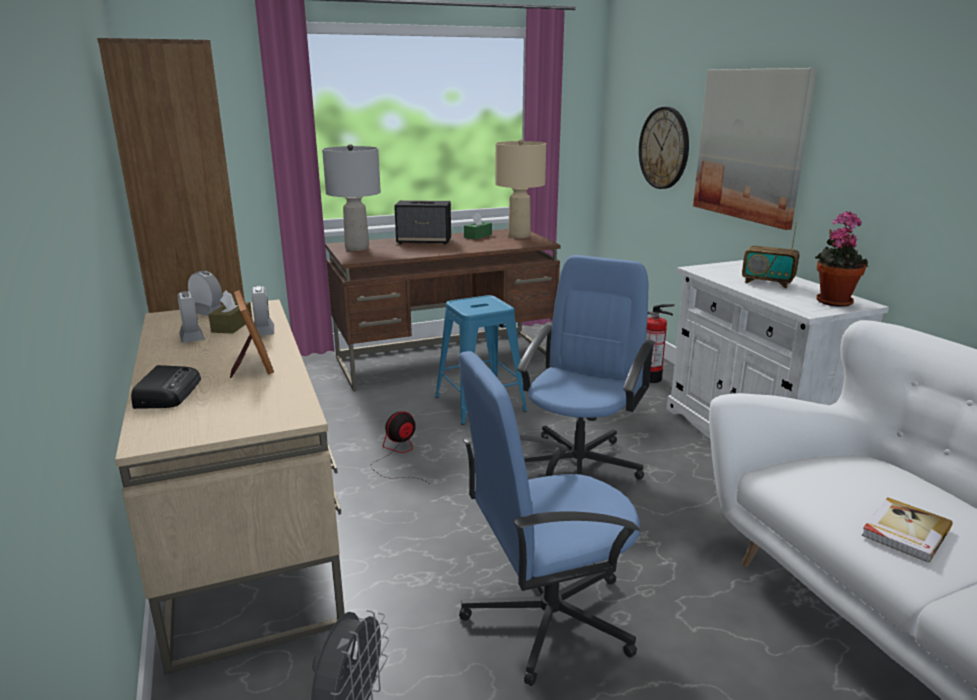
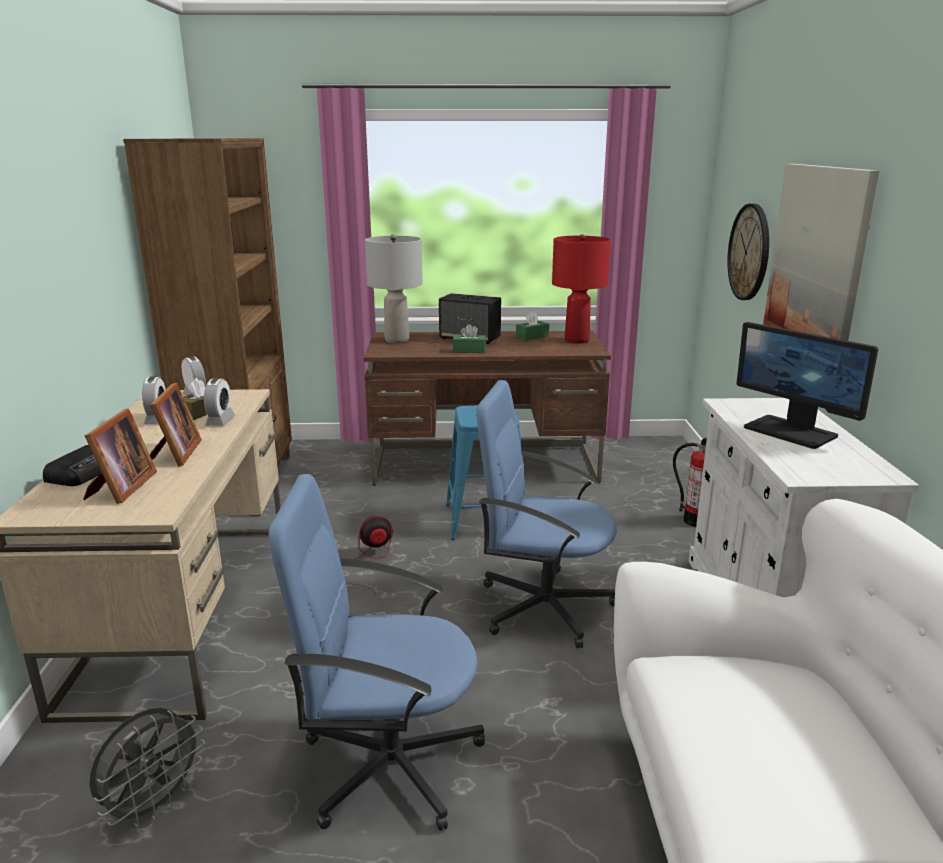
camera: 20 degrees right, 0 degrees up
(230, 402) = (121, 488): none -> picture frame
(435, 251) = (469, 350): none -> green tissue box
(519, 236) = (576, 340): beige table lamp -> red table lamp
(580, 464) = (543, 606): blue office chair -> blue office chair turned 120 degrees counterclockwise
(767, 283) = (791, 431): radio -> monitor
(832, 301) = (849, 466): potted plant -> none
(904, 531) = (757, 775): book -> none

